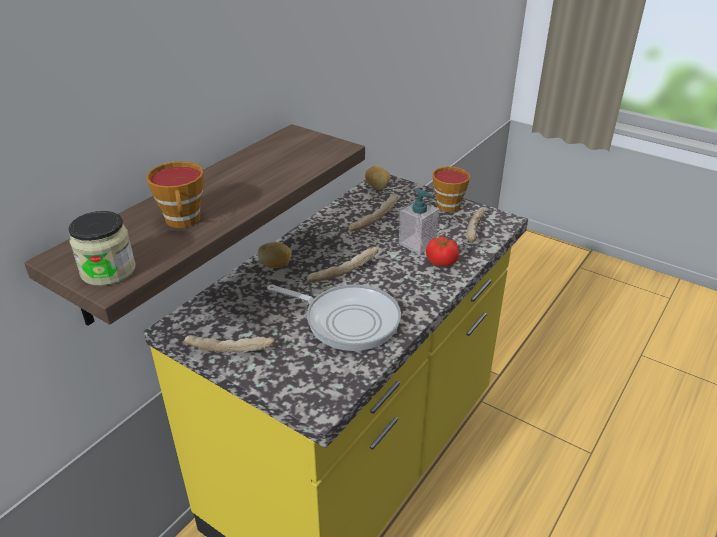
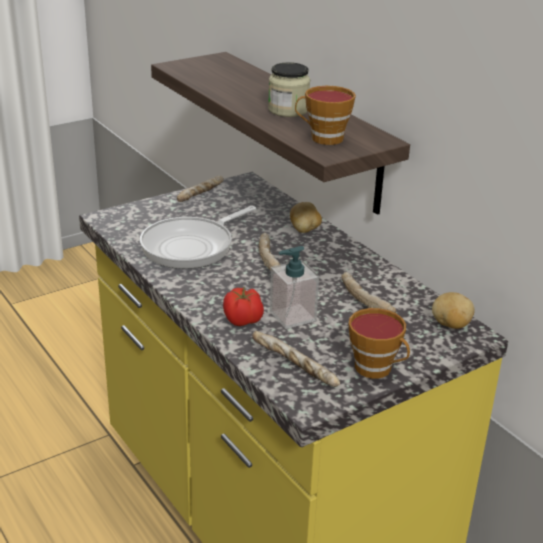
camera: 110 degrees right, 5 degrees down
(108, 271) = (190, 66): jar -> jar (288, 110)
(184, 221) = (235, 86): cup -> cup (322, 138)

